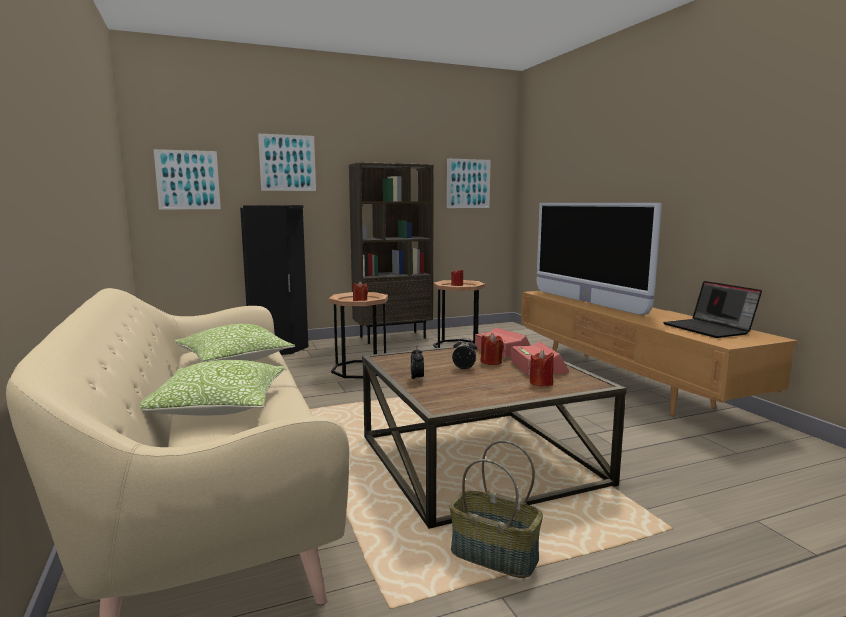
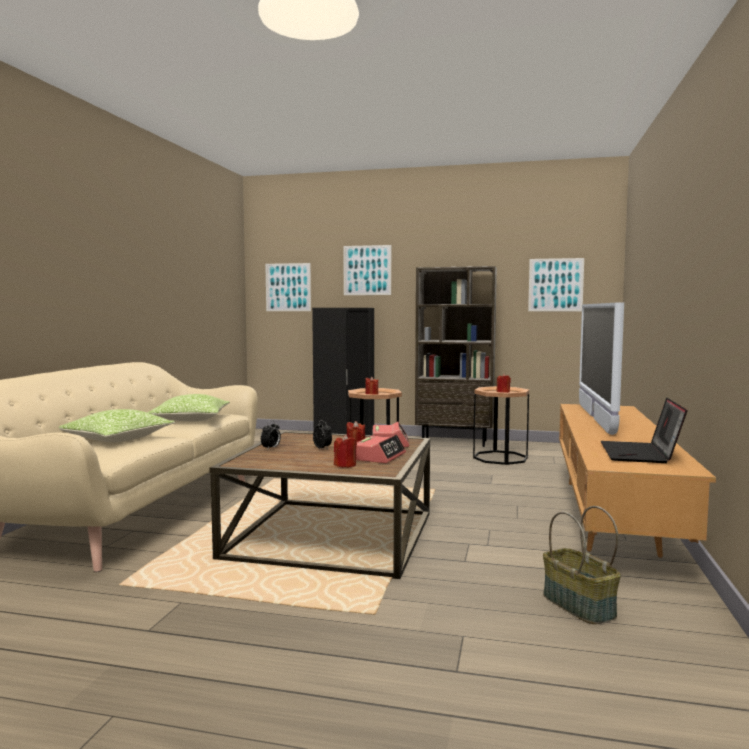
camera: 35 degrees right, 5 degrees down
(493, 555) = (219, 584): basket -> basket (577, 605)

